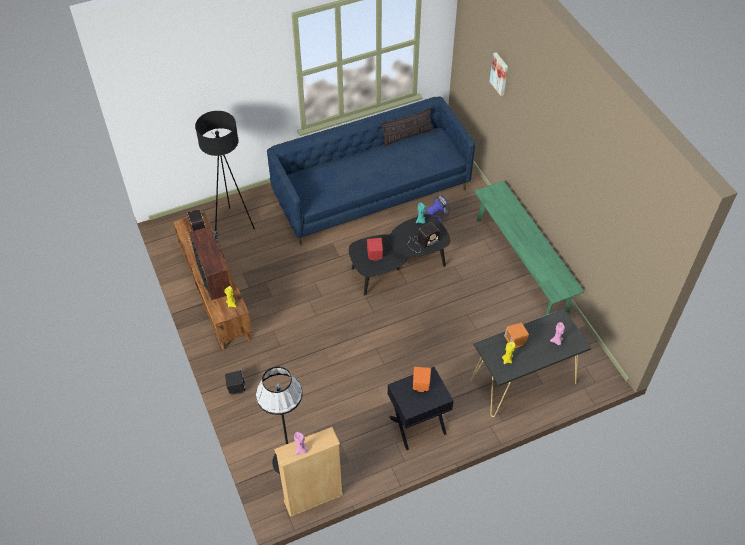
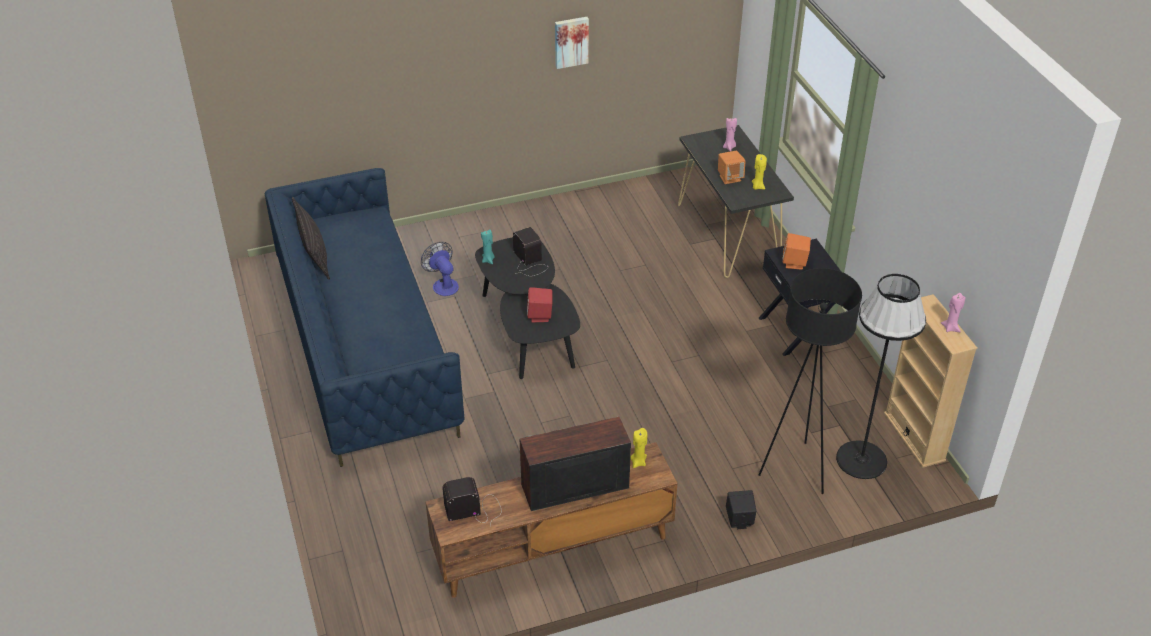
camera: 85 degrees left, 10 degrees down
(233, 224) = (393, 525): black floor lamp -> black floor lamp (796, 469)
(500, 73) = (358, 47): picture -> picture (571, 41)
(521, 263) = (540, 214): green bench -> none

